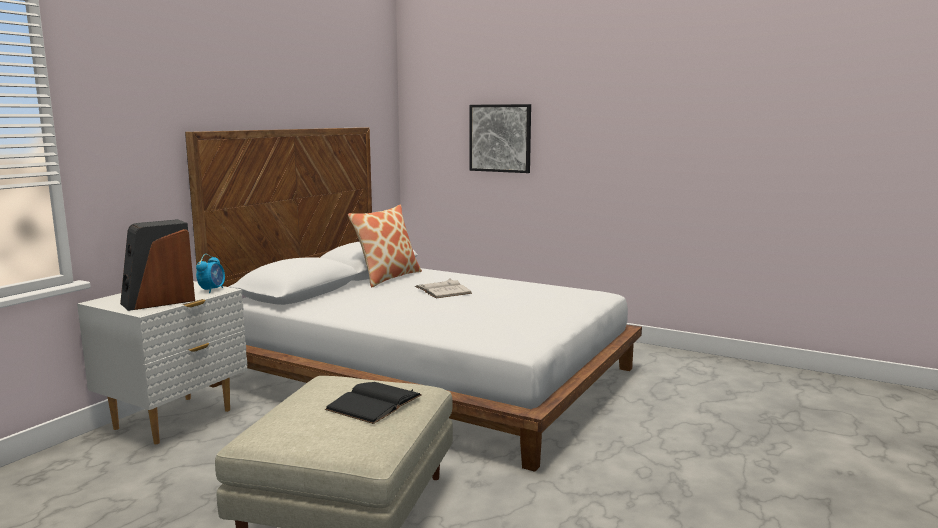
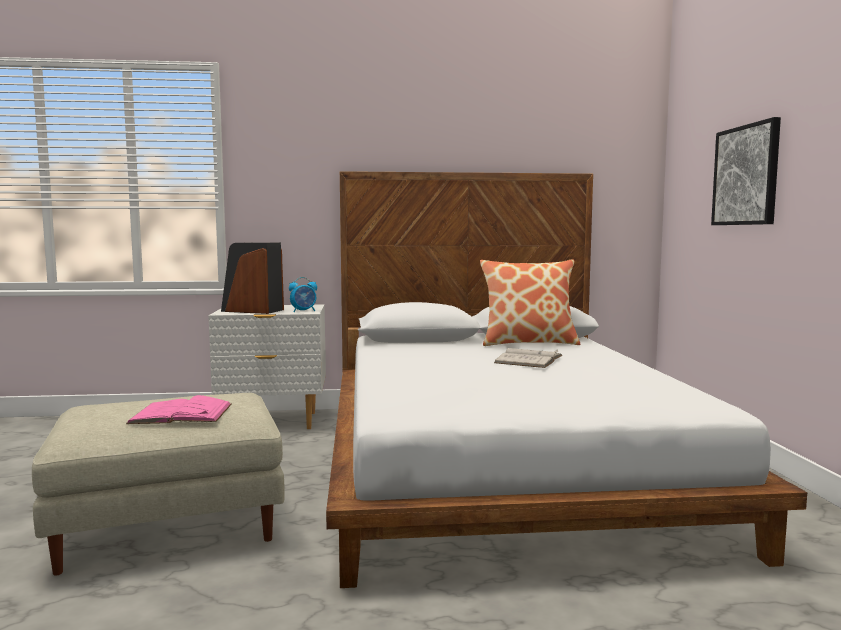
camera: 55 degrees right, 5 degrees down
(374, 402) = (181, 413): black book -> pink book

